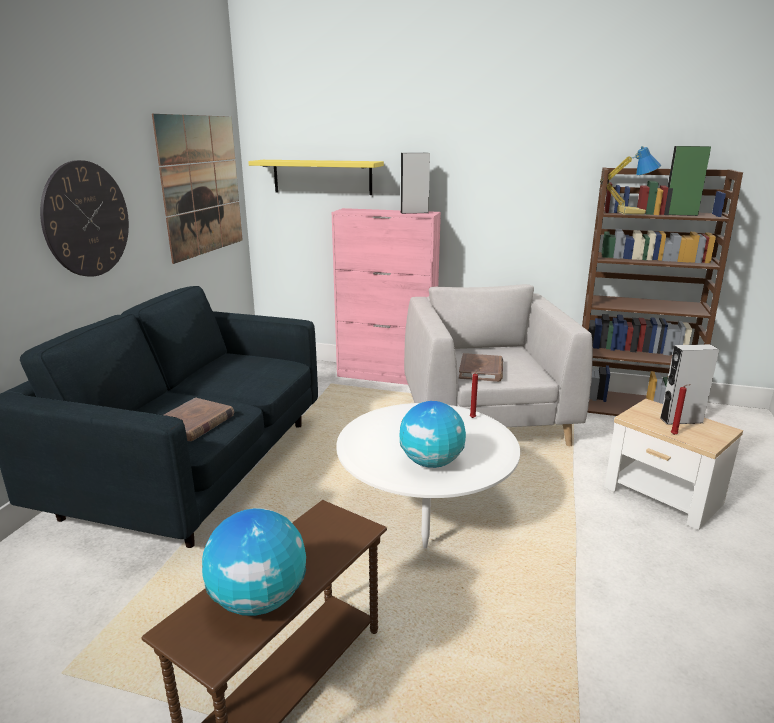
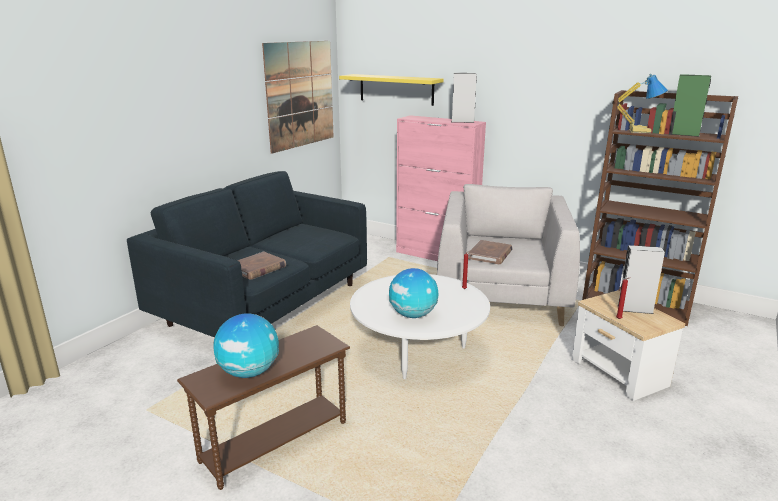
camera: 15 degrees right, 0 degrees up
(86, 219) = (207, 120): wall clock -> none

